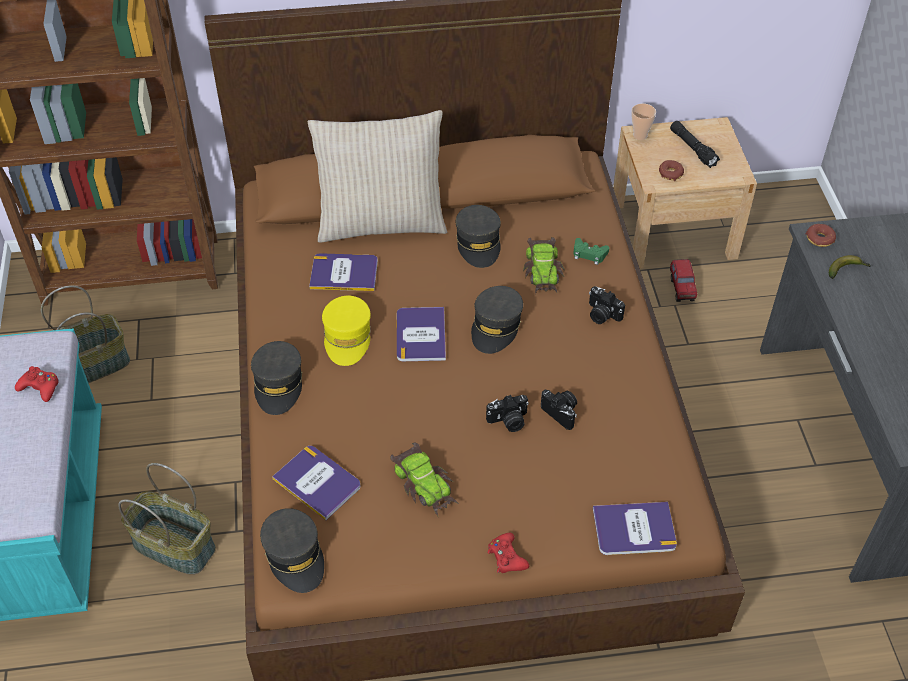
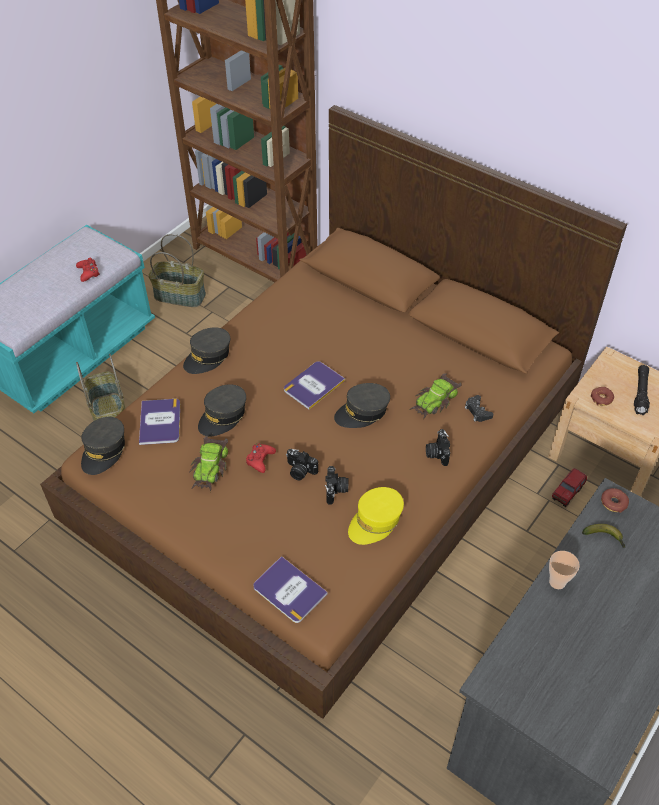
camera: 45 degrees right, 0 degrees up
(344, 273) = (317, 321): book -> none
(347, 337) = (273, 357): yellow cap -> yellow cap (375, 521)
(381, 222) = (374, 306): beige pillow -> none
(478, 243) = (416, 357): grey cap -> grey cap (223, 416)
(506, 557) = (201, 543): red game controller -> red game controller (260, 460)
(589, 254) = (477, 411): green game controller -> black game controller
(640, 135) = (612, 360): cup -> cup (557, 582)

